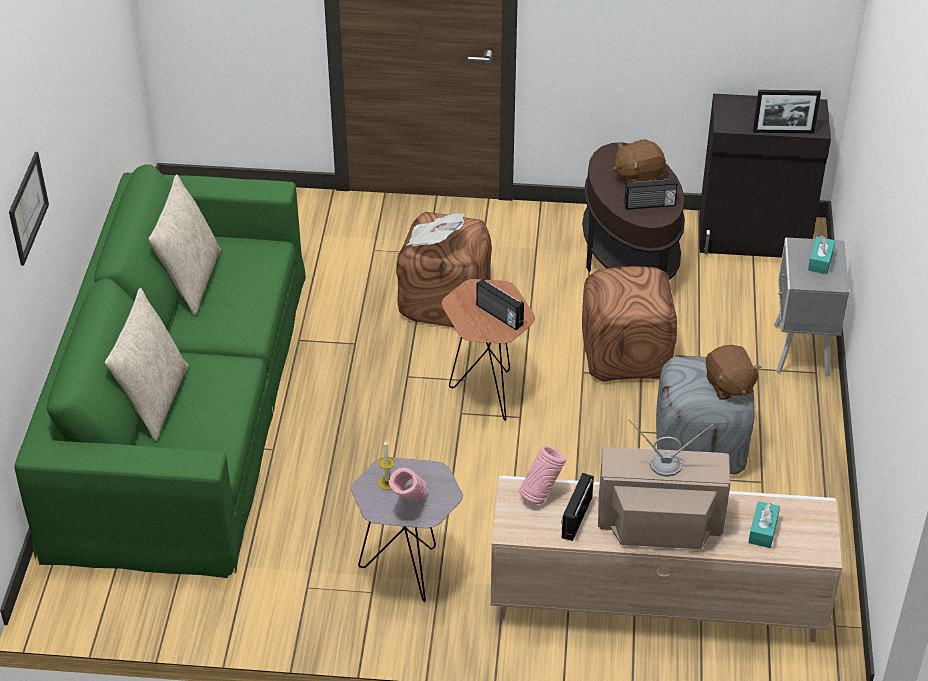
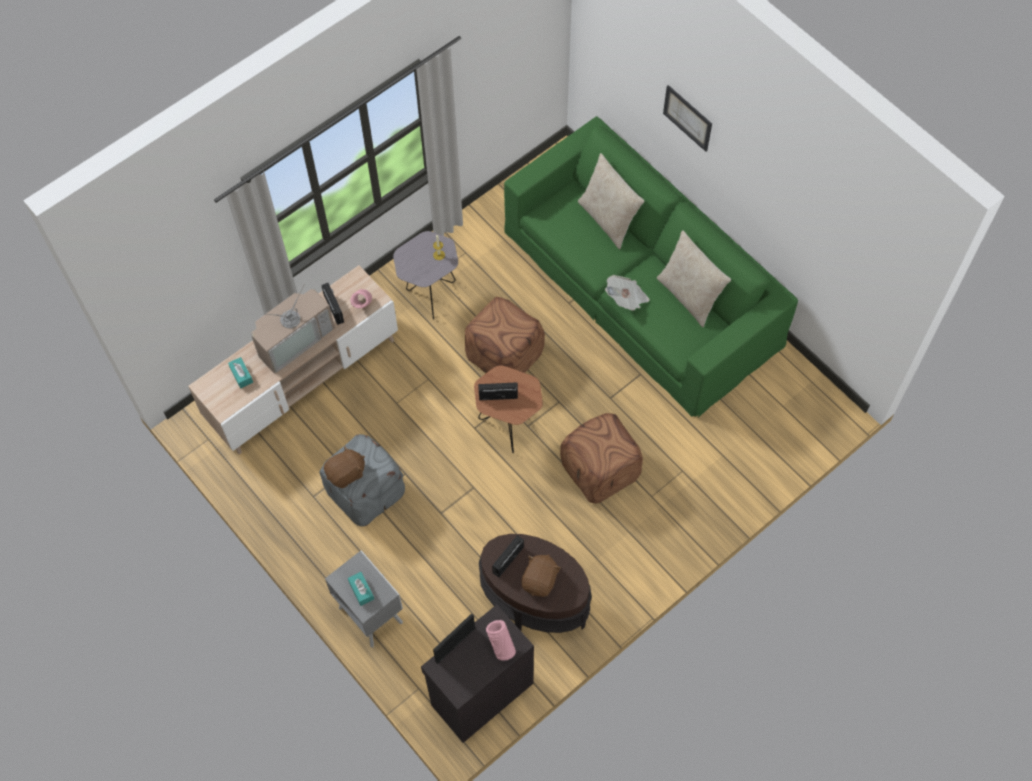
camera: 135 degrees right, 20 degrees up
(408, 504) = (417, 253): pink vase -> pink vase (501, 646)
(435, 242) = (603, 435): newspaper -> newspaper (626, 299)
(625, 355) = (463, 520): brown ottoman -> brown ottoman (504, 354)
(728, 385) = (346, 473): brown plush toy -> brown plush toy turned 120 degrees clockwise

